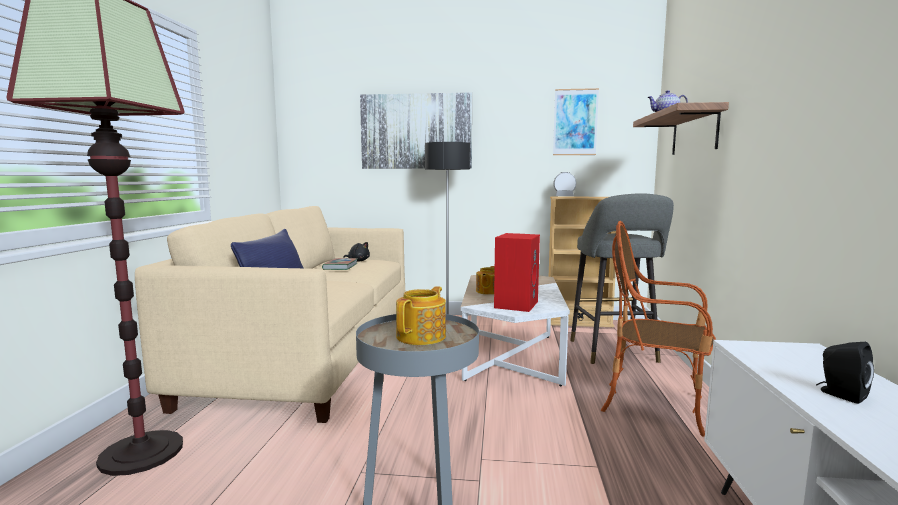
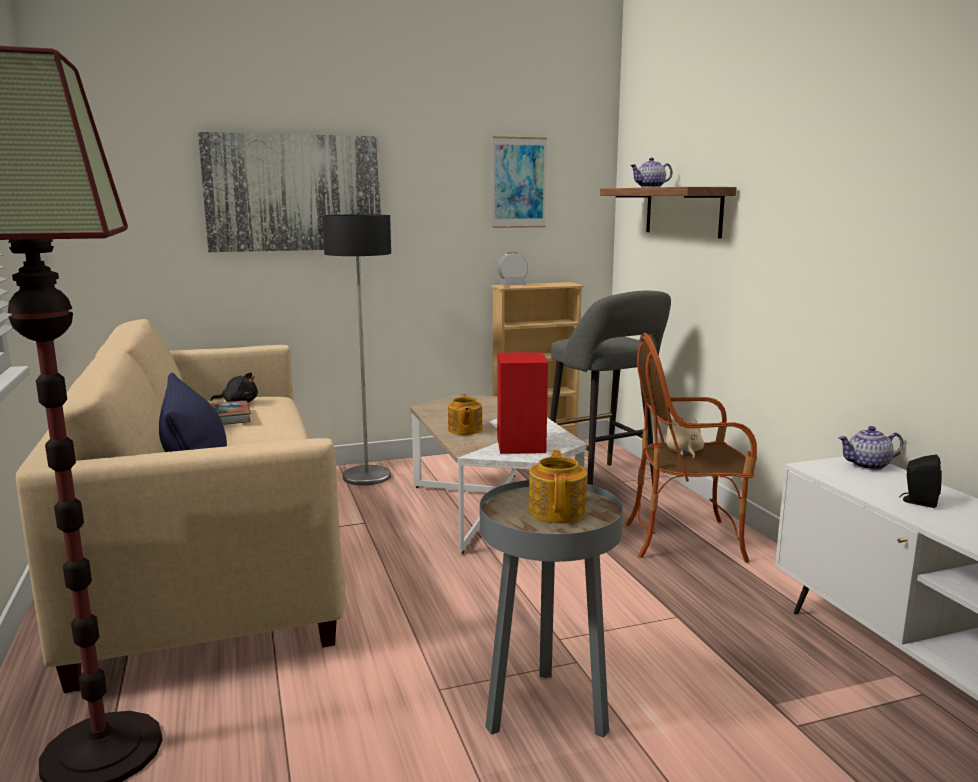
camera: 25 degrees left, 5 degrees up
(657, 328) = (684, 452): none -> beige plush toy
(810, 354) = (868, 466): none -> teapot

